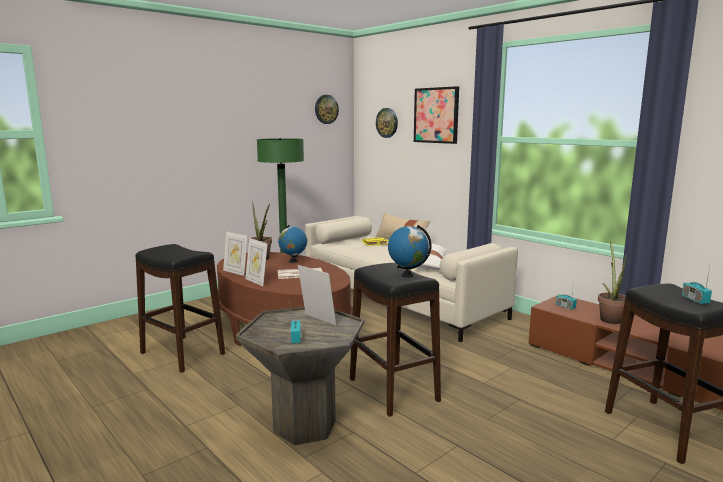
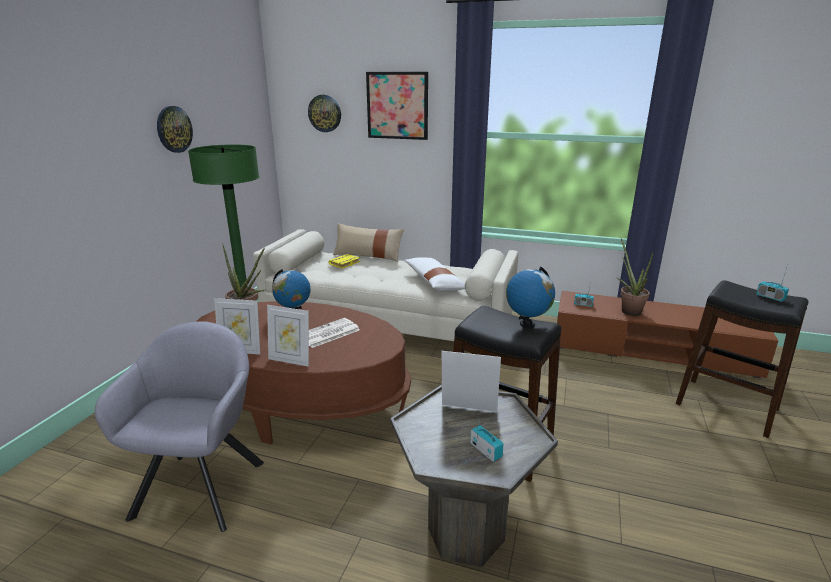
camera: 30 degrees left, 10 degrees up
(183, 353) = (204, 483): black stool -> grey armchair
(326, 109) = (242, 97): wall clock -> wall clock (174, 129)

